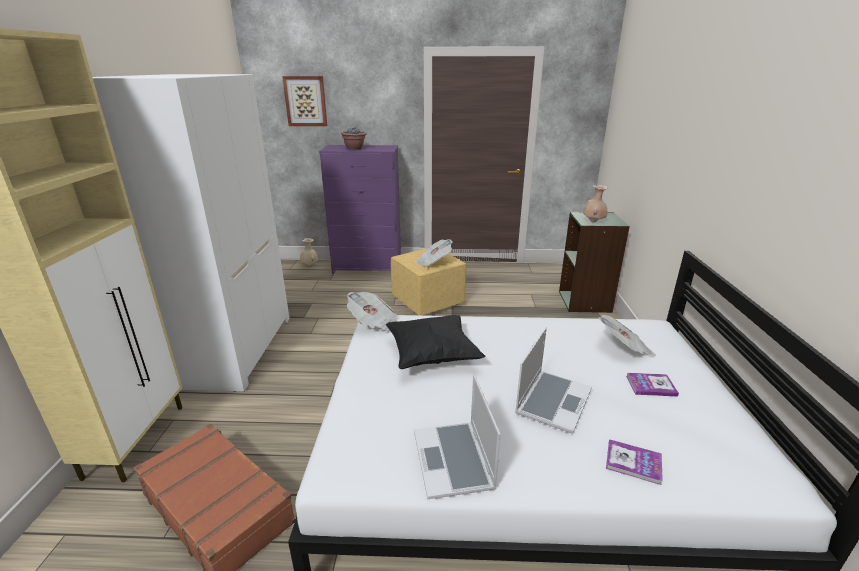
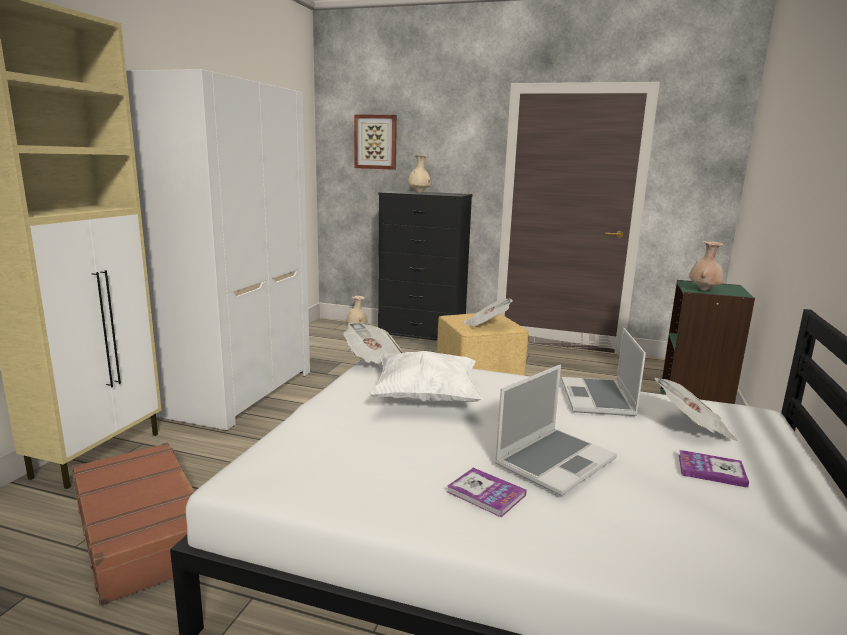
camera: 15 degrees right, 10 degrees down
(354, 149) = (419, 193): potted plant -> beige vase
(368, 267) = (422, 337): purple dresser -> black dresser
(432, 355) = (426, 398): black pillow -> white pillow
(454, 461) = (388, 495): laptop -> laptop (598, 399)
(633, 462) = (634, 542): book -> book (486, 493)

